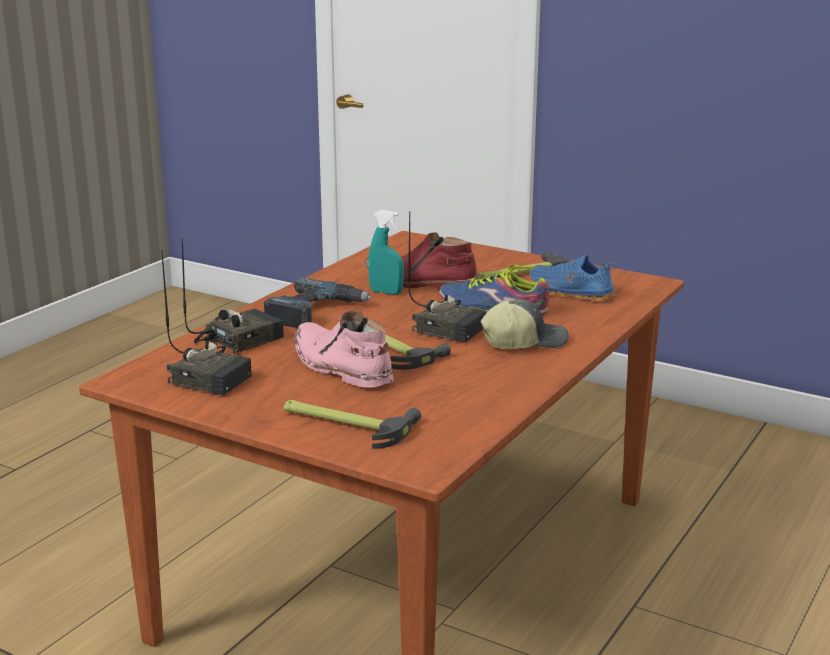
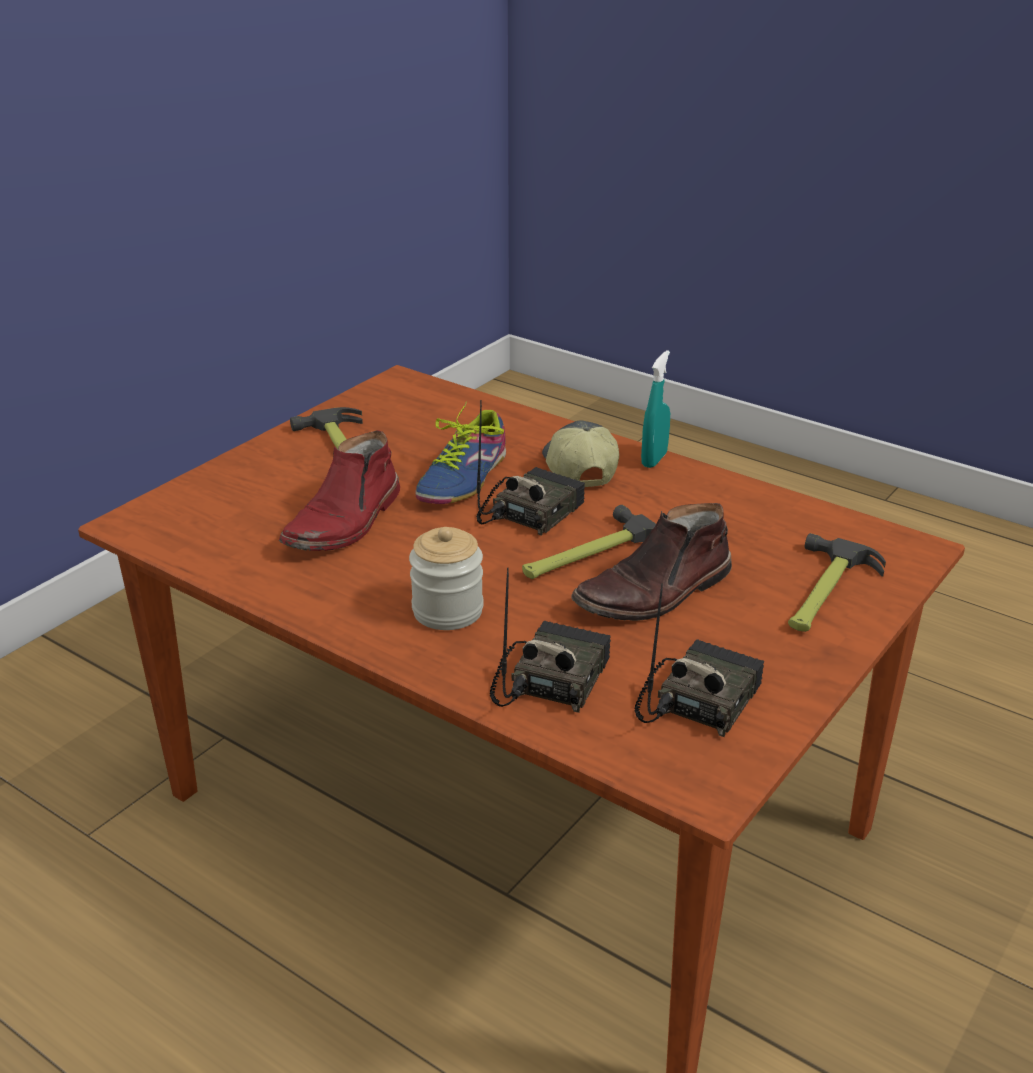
camera: 85 degrees left, 10 degrees up
(239, 339) = (550, 679): radio -> radio turned 60 degrees clockwise
(315, 312) = (447, 611): power drill -> jar
(340, 367) = (655, 593): pink boot -> brown boot
(386, 292) = (379, 550): turquoise spray bottle -> turquoise spray bottle (654, 459)
(570, 293) = (424, 428): blue shoe -> none

